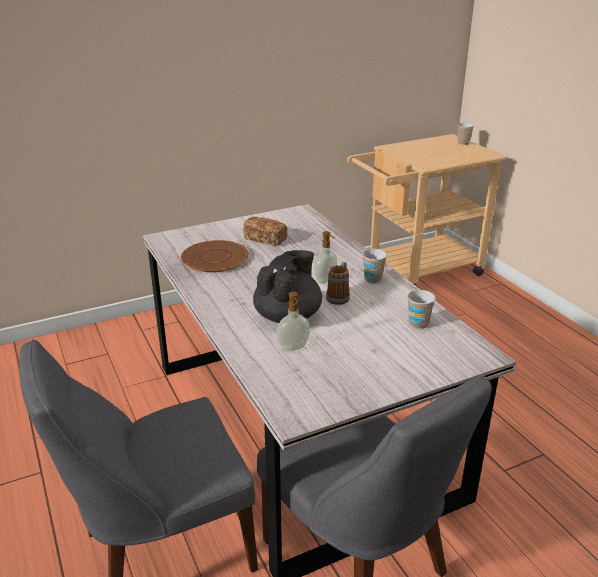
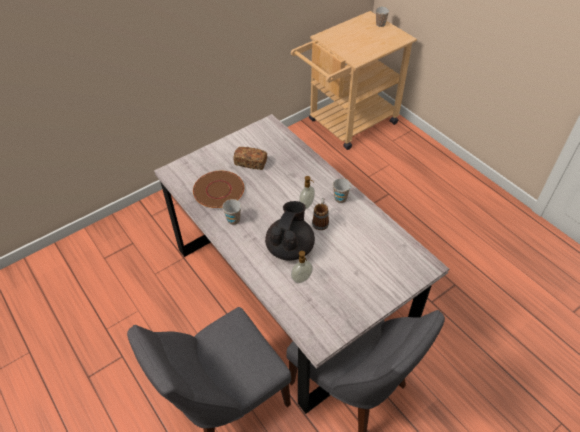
camera: 10 degrees left, 20 degrees up
(418, 324) = (380, 241): cup -> cup (233, 220)

